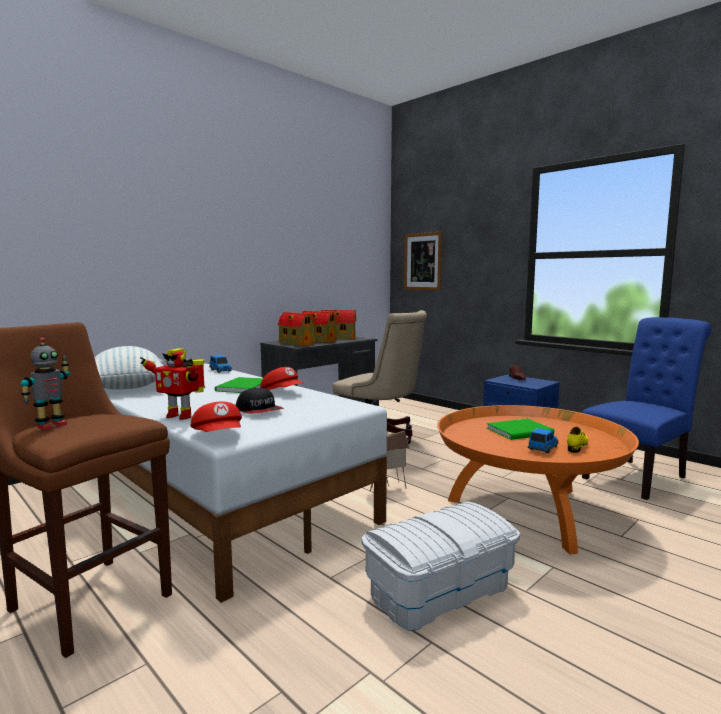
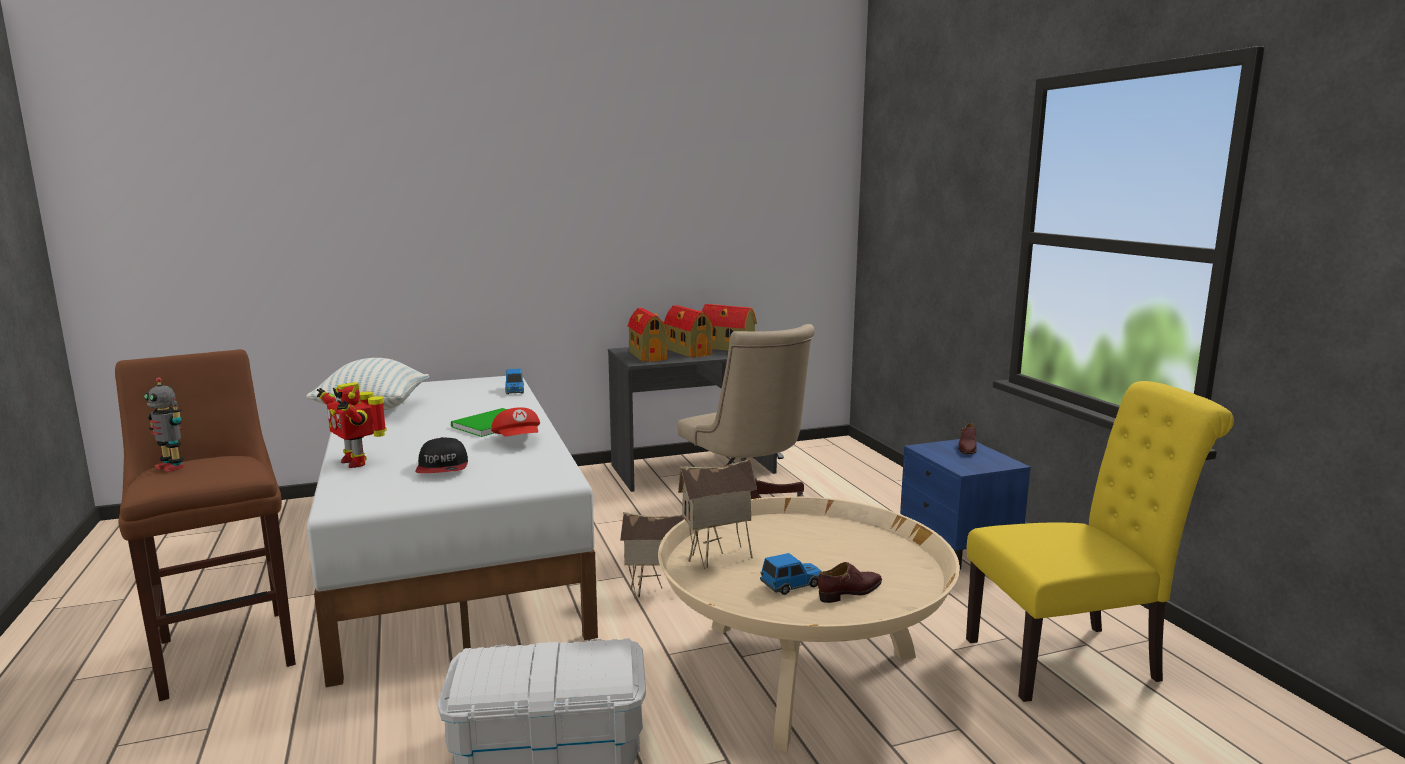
camera: 25 degrees right, 5 degrees up
(51, 425) = (171, 467): toy robot -> toy robot turned 60 degrees clockwise
(219, 436) = (344, 499): red cap -> none
(423, 261) = (894, 228): picture -> none
(481, 444) = (718, 559): none -> toy house
(522, 431) = (813, 549): green book -> none
(527, 511) = (802, 671): orange coffee table -> beige coffee table
(577, 446) = (850, 592): yellow shoe -> brown shoe
(639, 476) = (1073, 659): blue chair -> yellow chair

